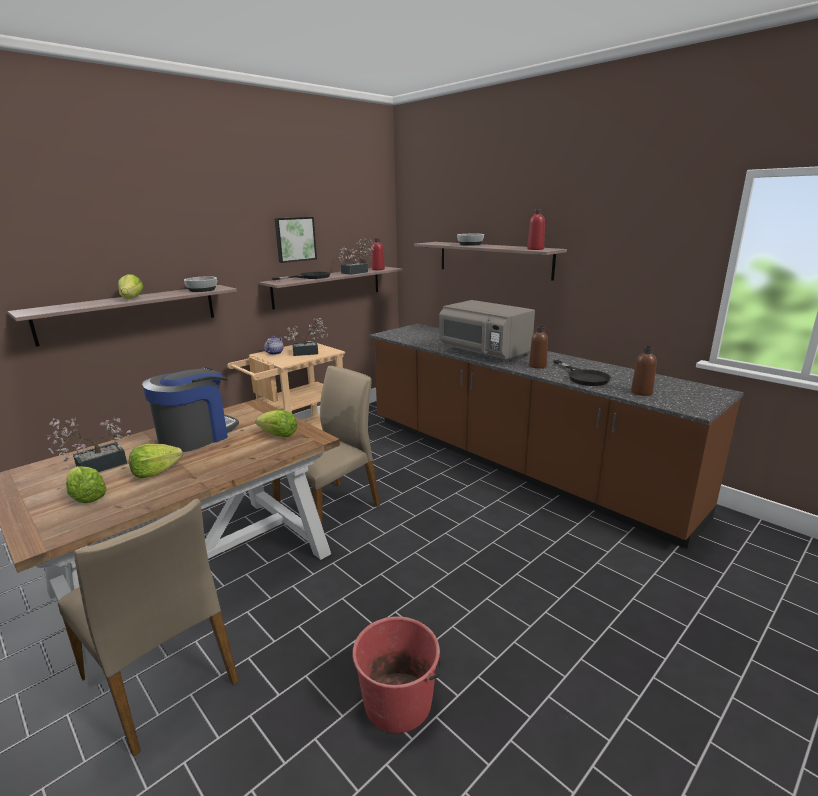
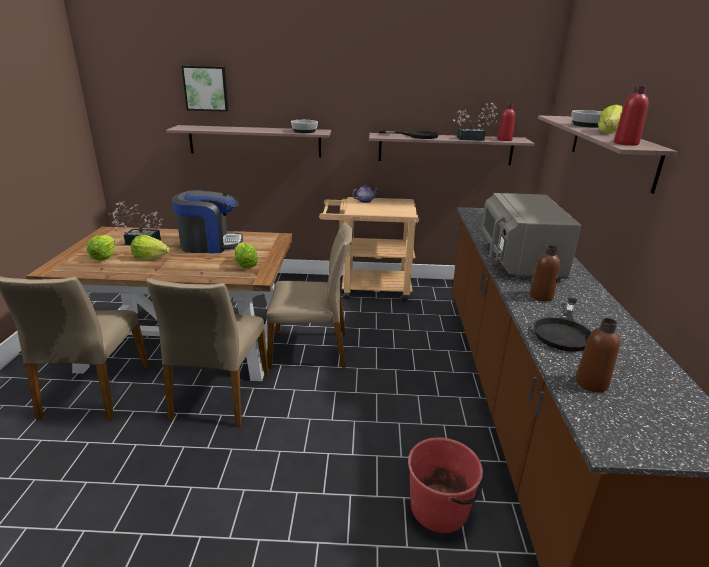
camera: 45 degrees right, 5 degrees up
(132, 299) = (248, 129): lettuce -> lettuce (608, 133)
(295, 239) = (415, 95): picture -> picture (206, 88)
(309, 352) = (388, 209): potted plant -> none
(312, 587) = (219, 395): none -> beige chair
(398, 701) = (143, 503): red bucket -> red bucket (440, 508)

